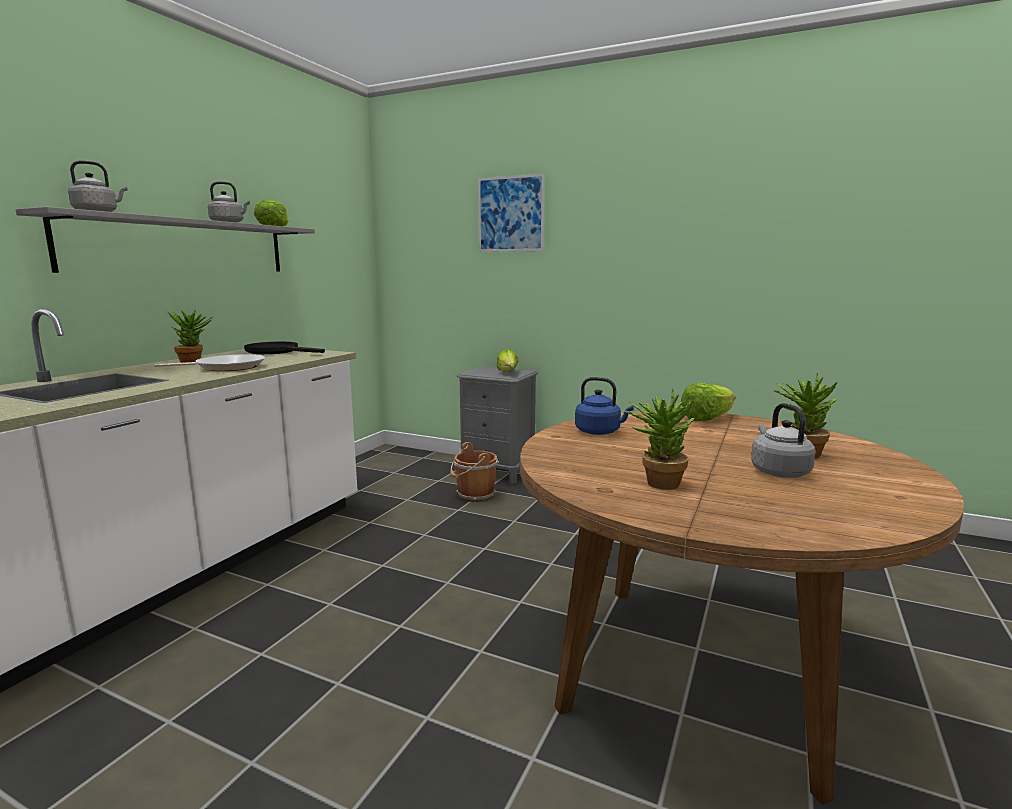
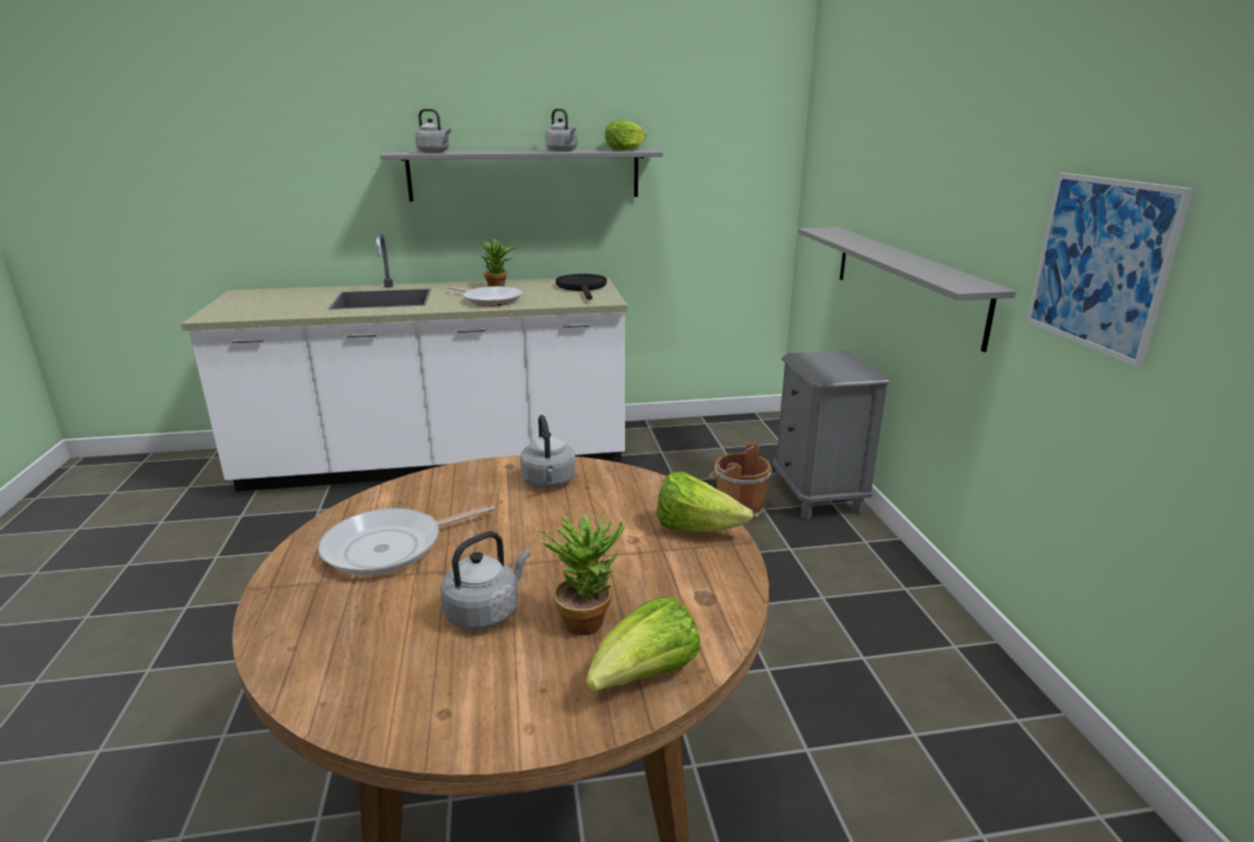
camera: 55 degrees right, 10 degrees up
(508, 373) = (838, 371): lettuce -> lettuce (645, 677)
(510, 214) = (906, 133): picture -> picture (1099, 264)
(533, 306) = (905, 281): none -> grey shelf
(600, 432) = (549, 482): blue kettle -> grey kettle
(657, 482) = (390, 547): potted plant -> frying pan

